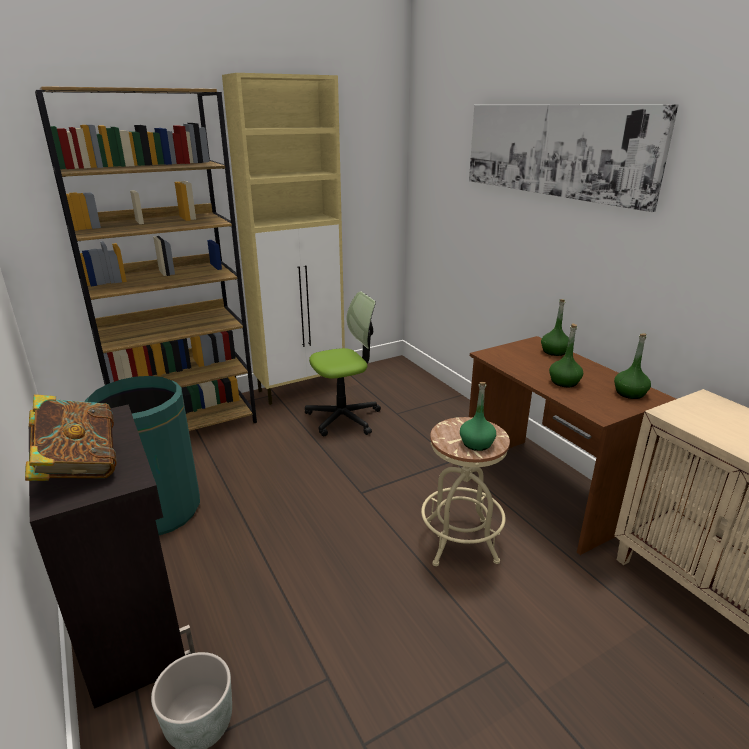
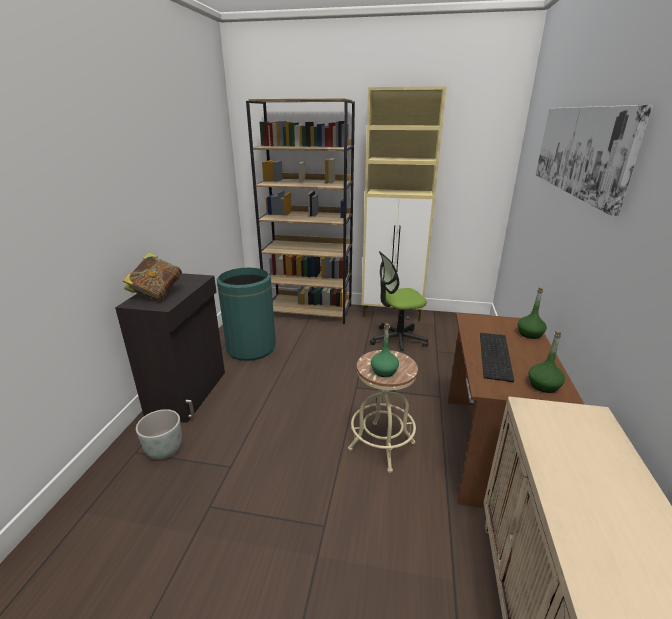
camera: 40 degrees right, 0 degrees up
(343, 418) = (397, 340): office chair -> office chair turned 150 degrees clockwise
(564, 382) = (497, 356): green bottle -> keyboard

